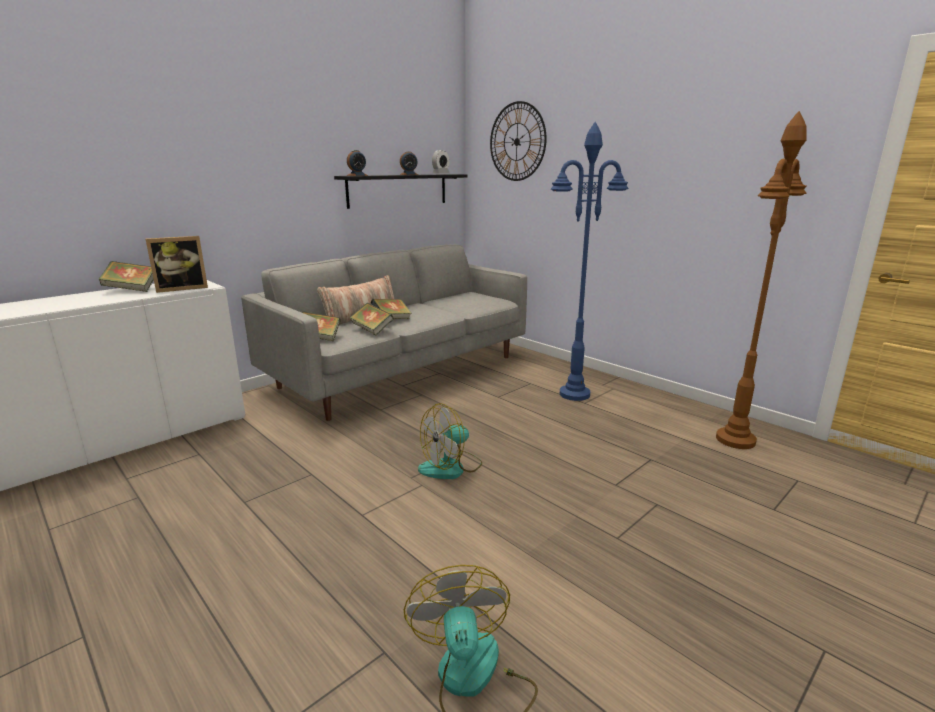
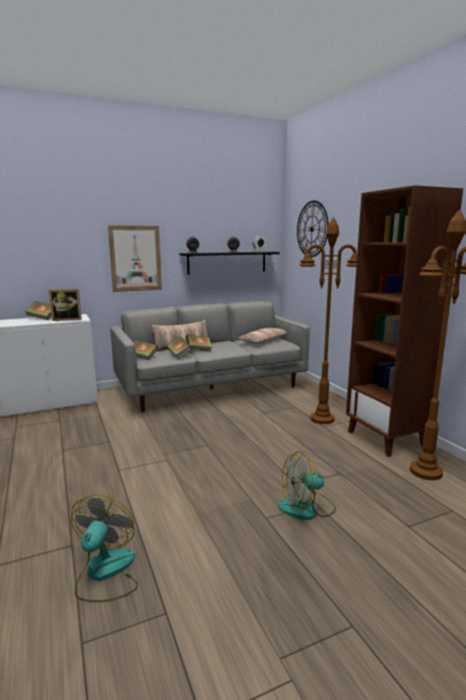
camera: 20 degrees right, 5 degrees down
(271, 185) = (135, 258): none -> picture
(451, 467) = (193, 452): fan -> fan (307, 508)
(467, 300) = (264, 341): none -> pillow
(574, 394) = (322, 419): blue floor lamp -> brown floor lamp
(664, 407) = (386, 439): none -> brown bookcase

